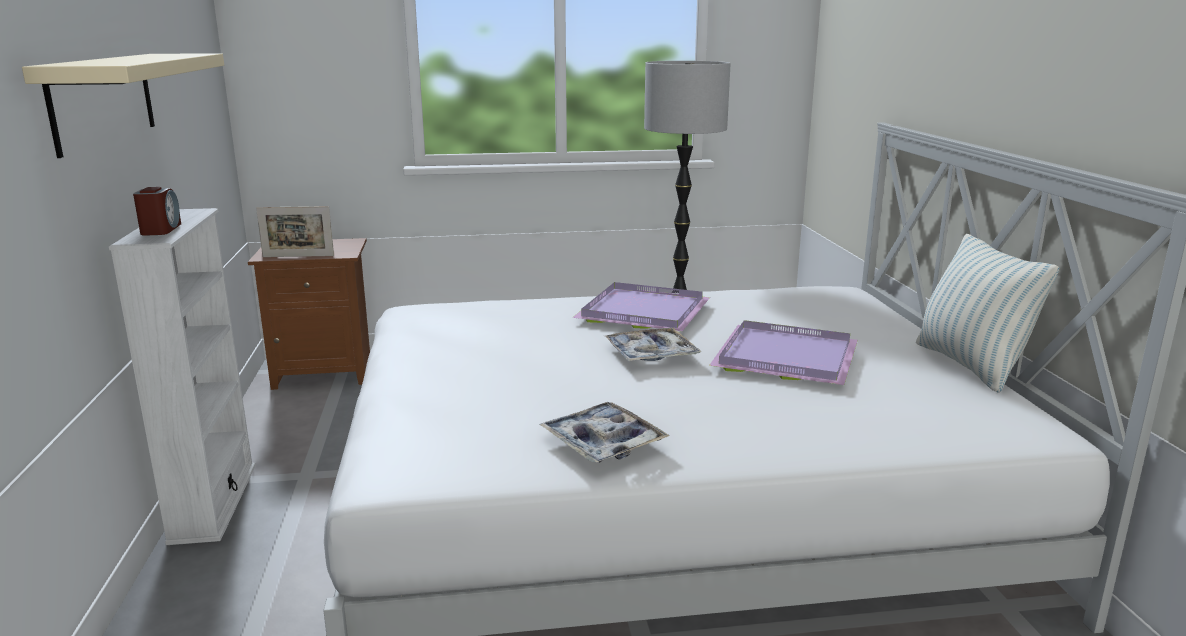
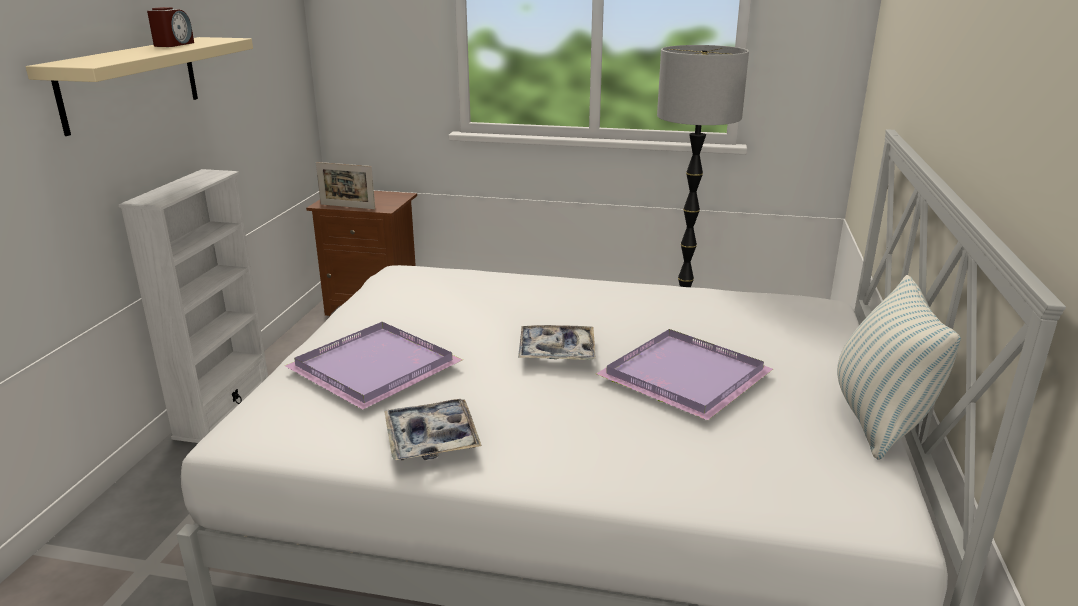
camera: 20 degrees right, 5 degrees up
(161, 229) = (170, 191): alarm clock -> alarm clock (173, 44)
(646, 311) = (595, 303): purple tray -> purple tray (378, 368)

